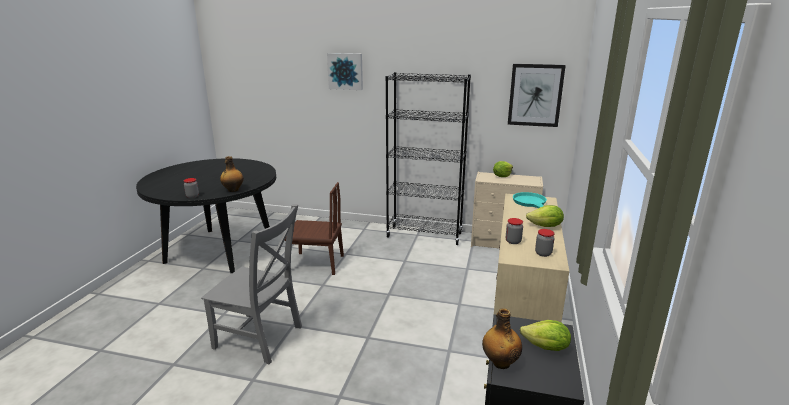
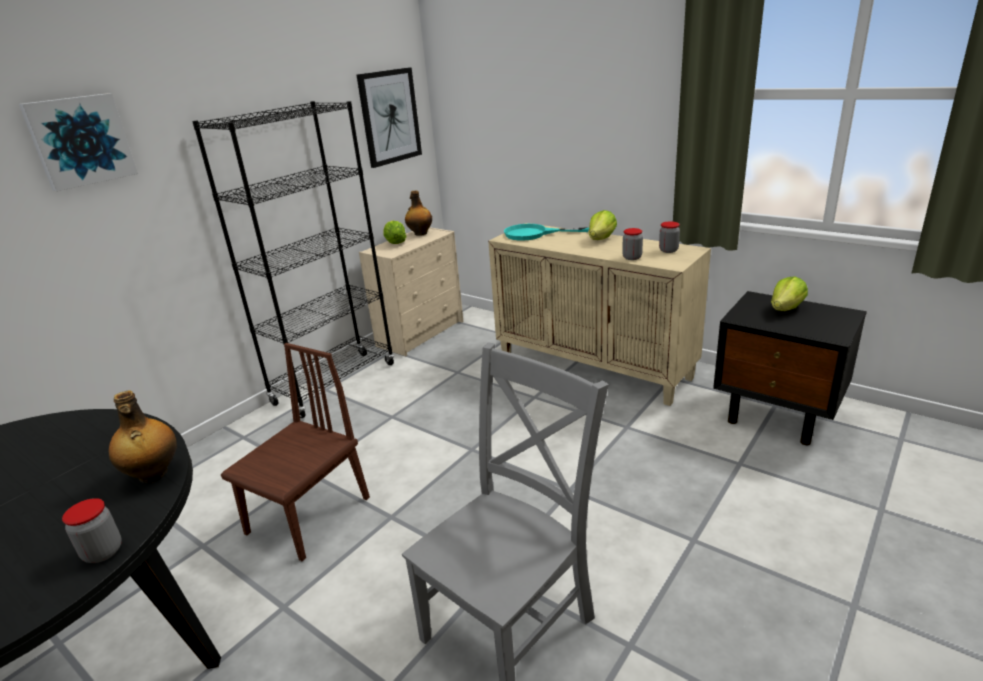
camera: 65 degrees left, 5 degrees up
(500, 362) = (813, 334): bottle -> bottle (420, 233)

